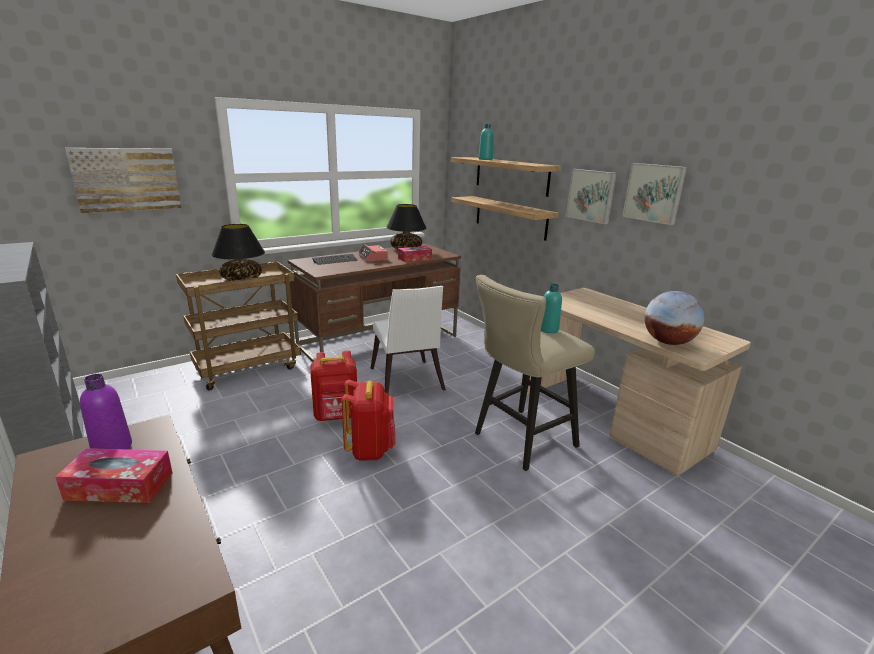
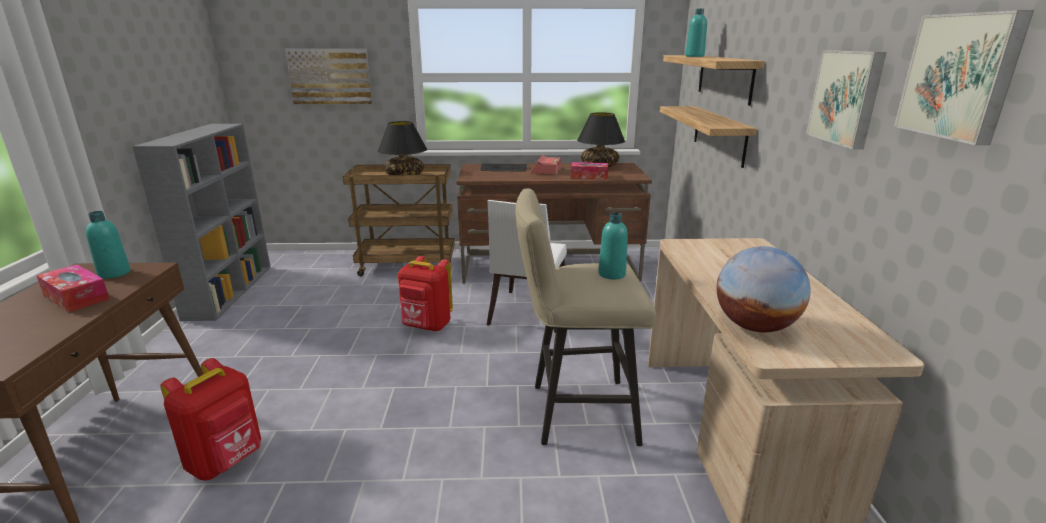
camera: 35 degrees right, 0 degrees up
(112, 448) = (114, 273): purple bottle -> turquoise bottle
(370, 449) = (419, 365): red backpack -> red backpack (227, 461)
(591, 195) = (787, 103): picture -> picture (961, 76)

